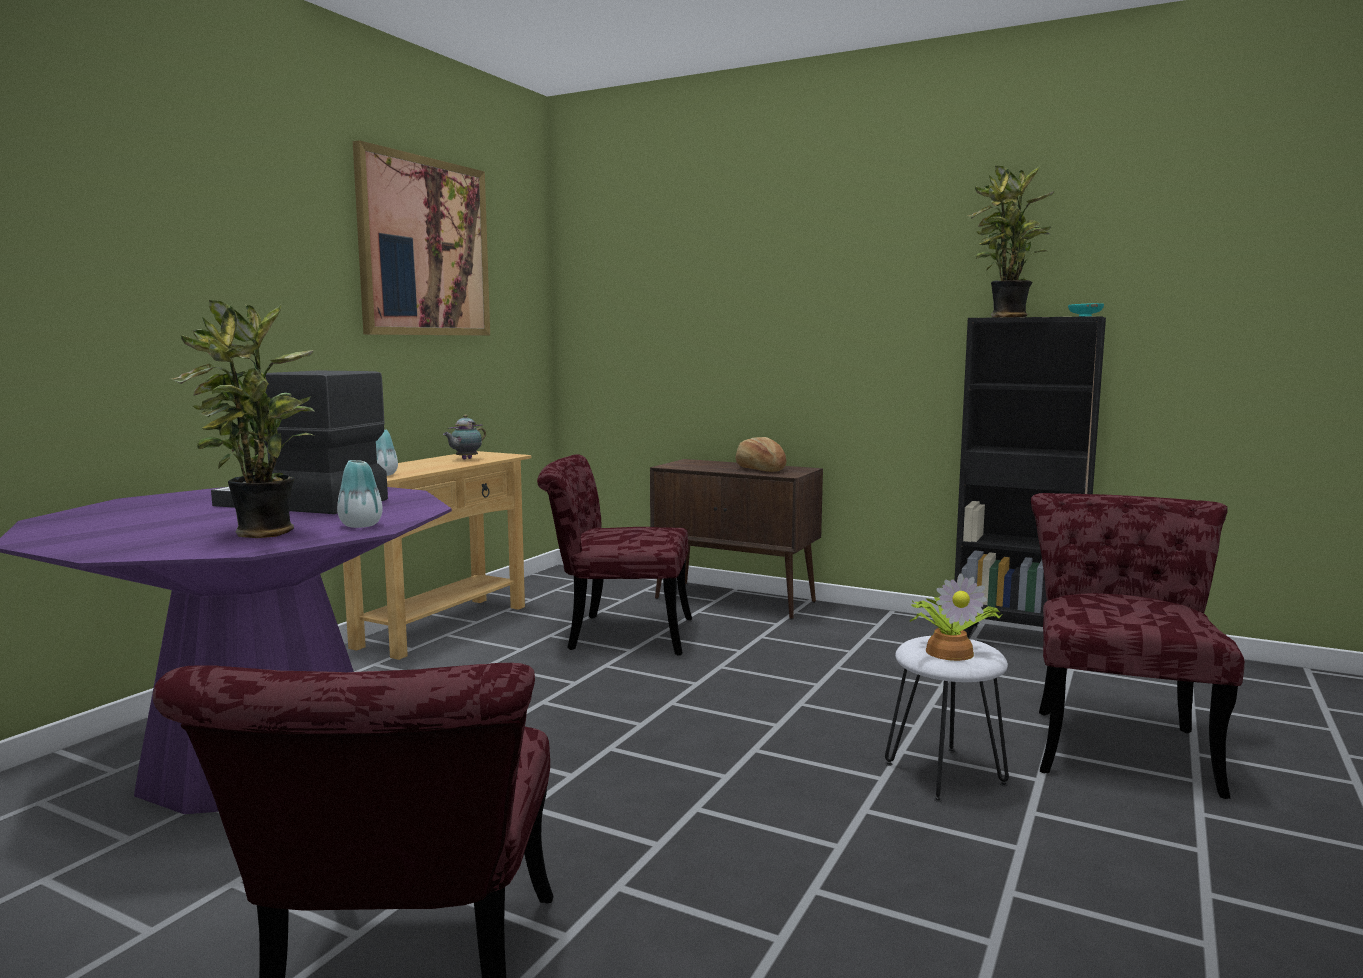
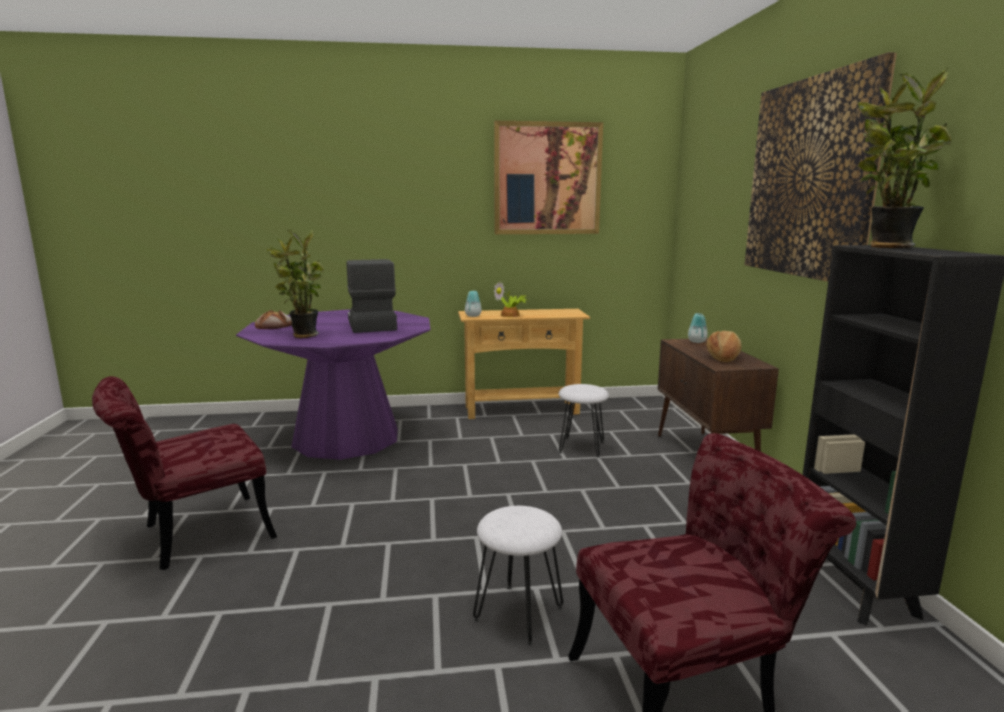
camera: 55 degrees right, 5 degrees up
(99, 538) = (274, 326): none -> bread
(361, 525) = (335, 340): vase -> vase (697, 341)
(465, 459) = (546, 313): teapot -> none
(616, 634) = (581, 447): red chair -> white stool
(839, 261) = (809, 178): none -> picture
(950, 651) = (509, 522): potted plant -> potted plant (511, 315)
(1085, 316) = (959, 253): turquoise bowl -> none

